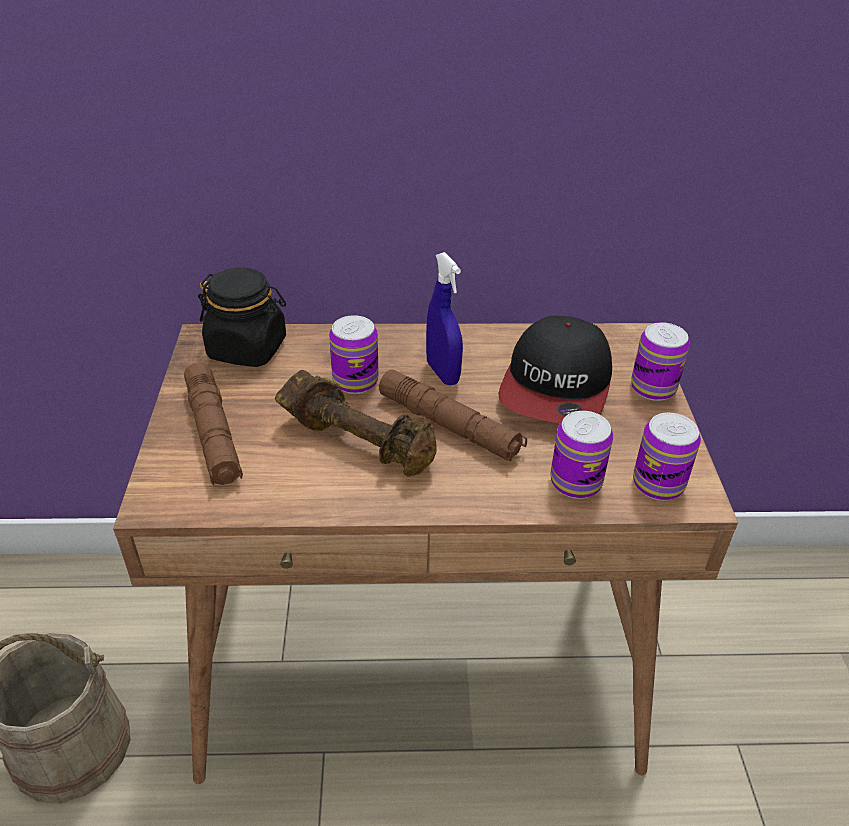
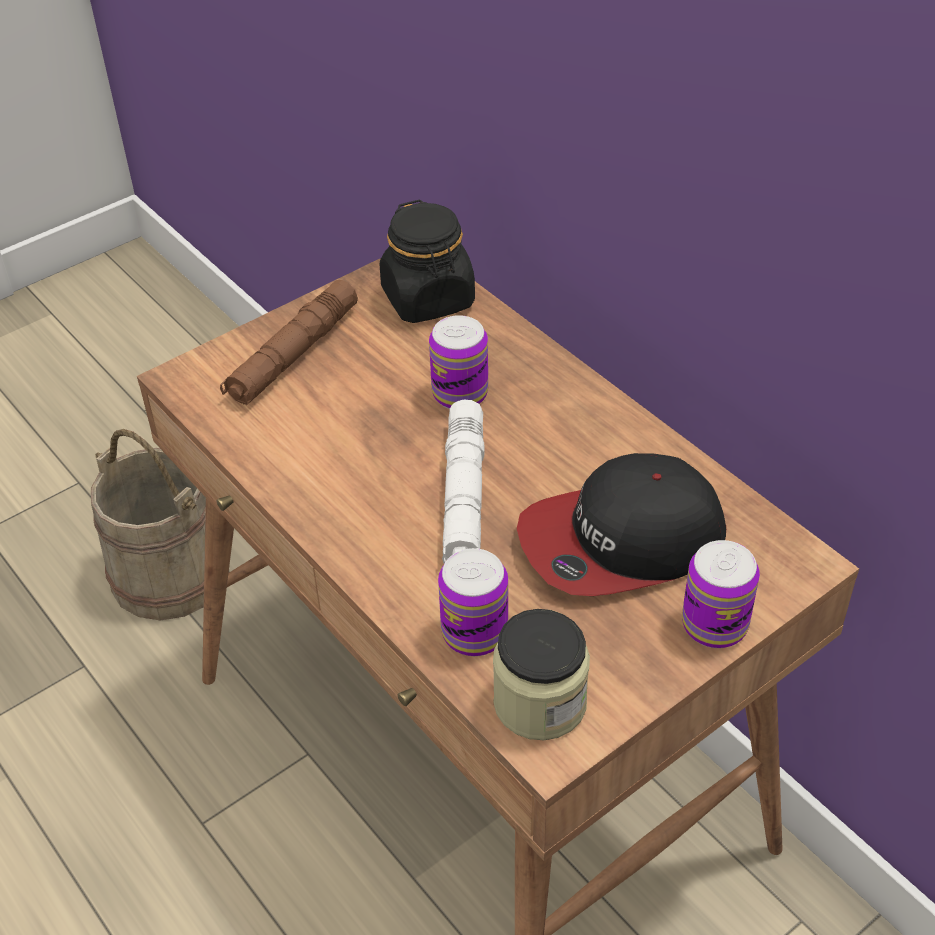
camera: 55 degrees right, 5 degrees up
(359, 442) = (375, 448): brown dumbbell -> none
(442, 373) = (542, 445): blue spray bottle -> none
(449, 425) = (464, 495): brown flashlight -> white flashlight
(658, 484) = (540, 703): can -> jar

